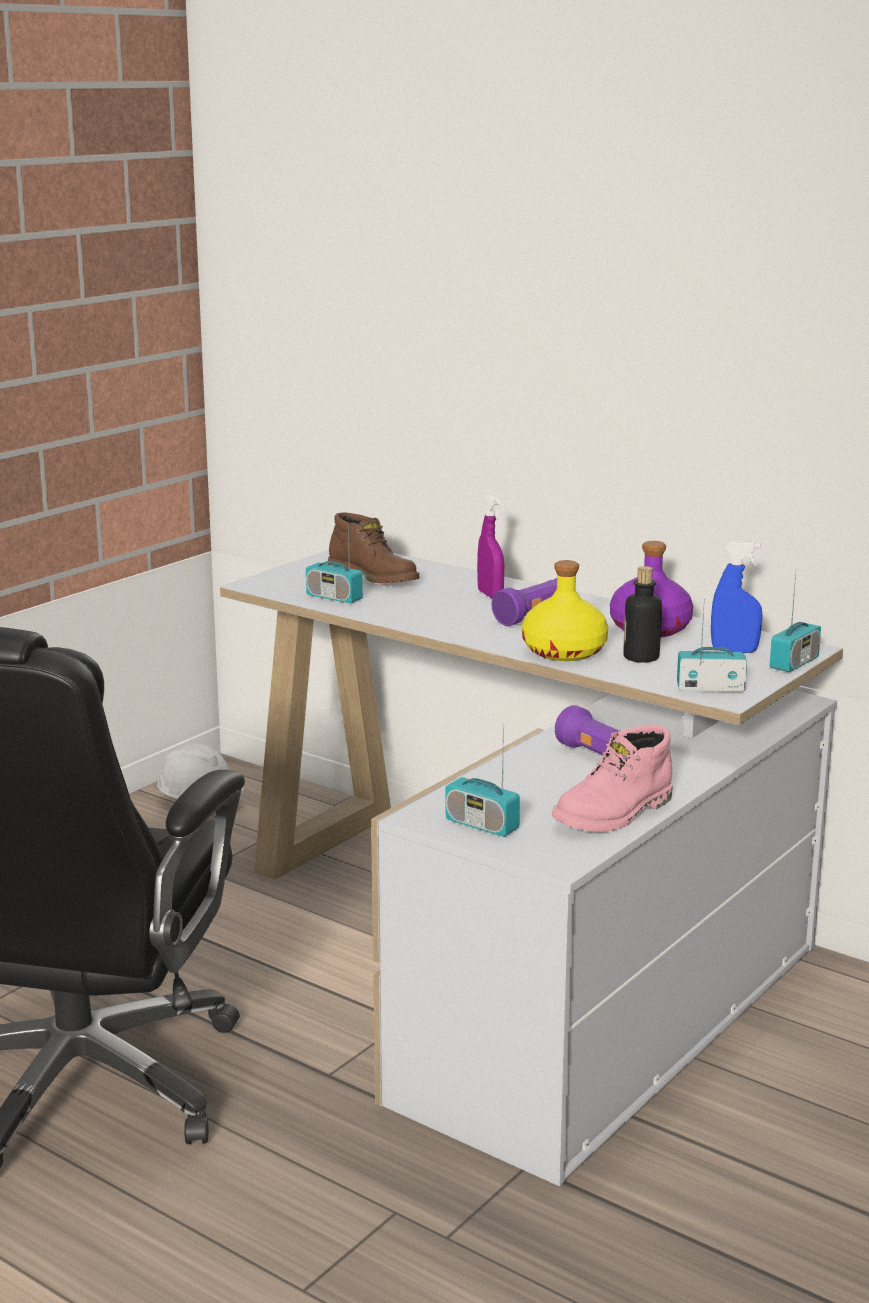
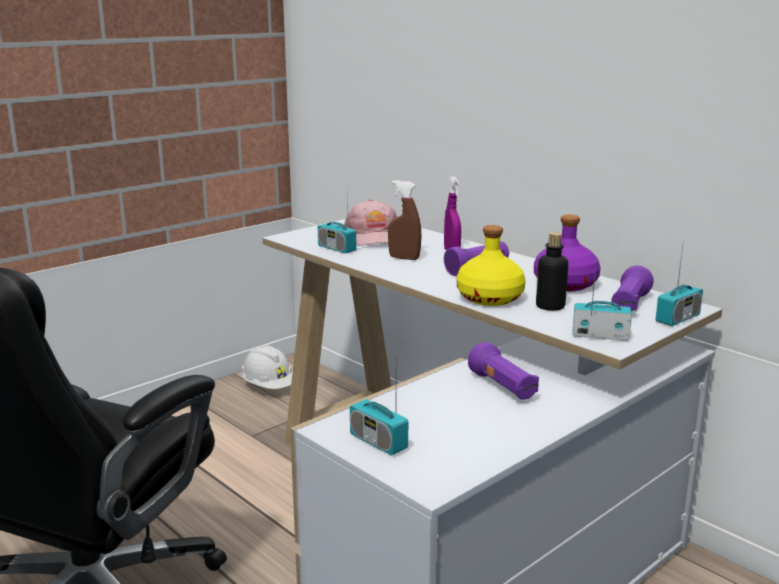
camera: 10 degrees right, 0 degrees up
(375, 577) = (374, 236): brown boot -> pink cap
(431, 606) = (404, 258): none -> brown spray bottle
(615, 814) = (497, 441): pink boot -> none
(734, 650) = (629, 305): blue spray bottle -> purple flashlight

